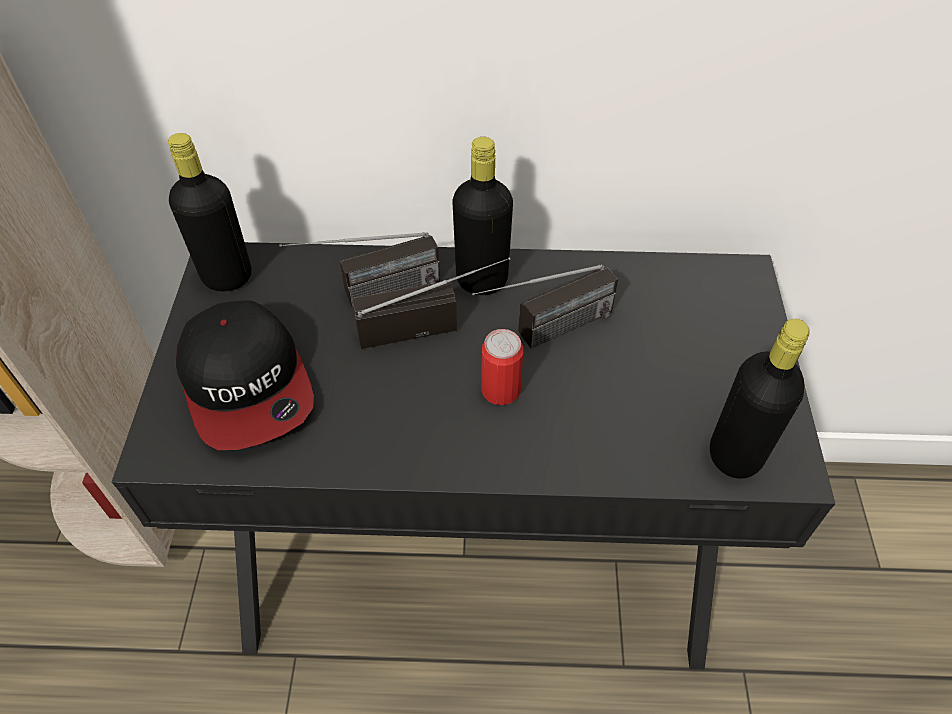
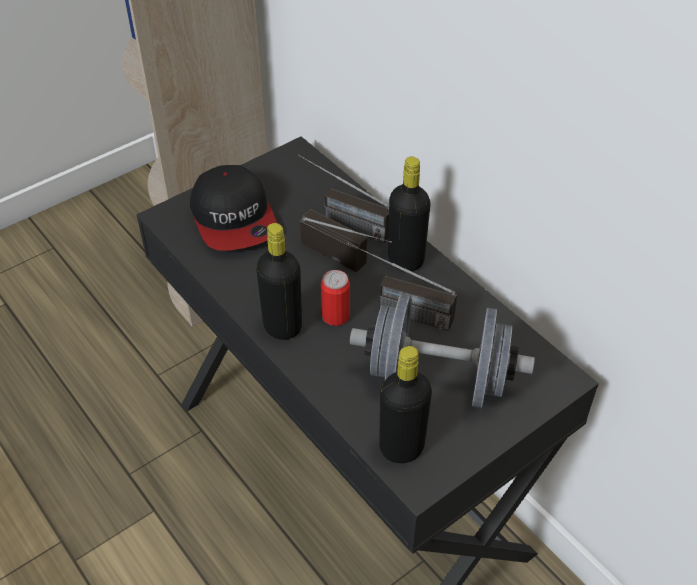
camera: 50 degrees right, 5 degrees down
(227, 277) = (291, 163): black bottle -> black bottle (282, 326)
(247, 384) = (234, 218): cap -> cap turned 45 degrees counterclockwise
(669, 365) = (437, 380): none -> grey dumbbell

